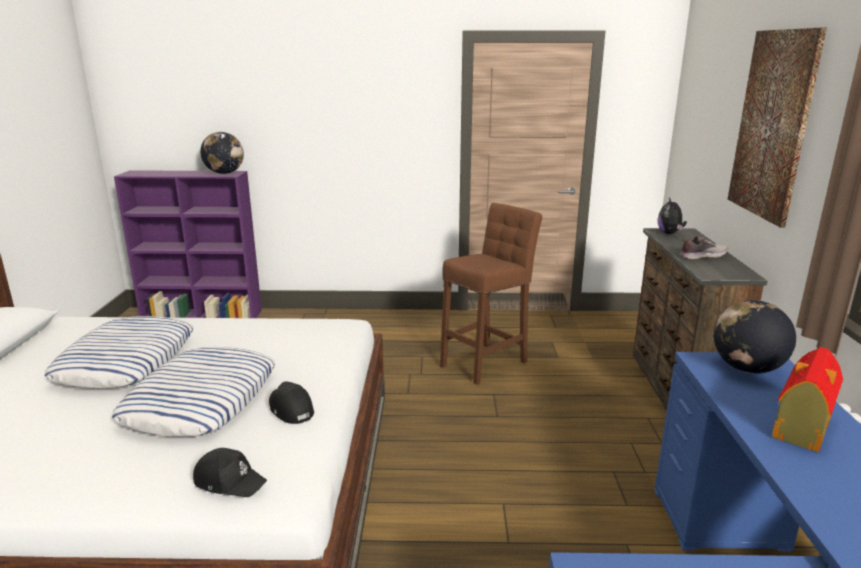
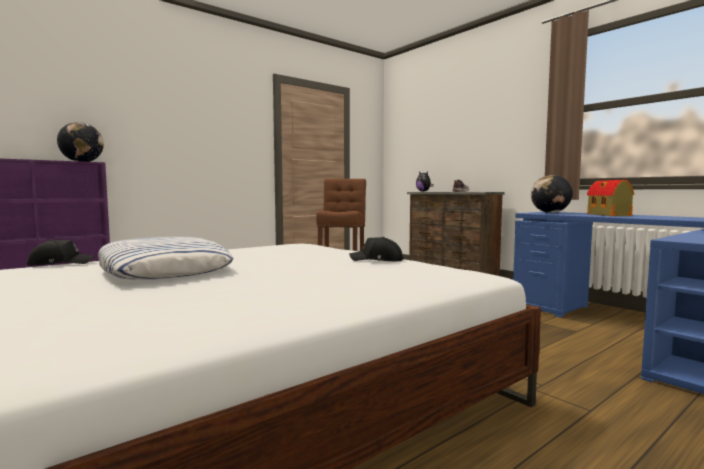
camera: 40 degrees left, 15 degrees down
(201, 400) = (300, 267): pillow -> none
(229, 481) = (439, 275): black cap -> black cap (61, 263)
(773, 125) = (481, 119): picture -> none

